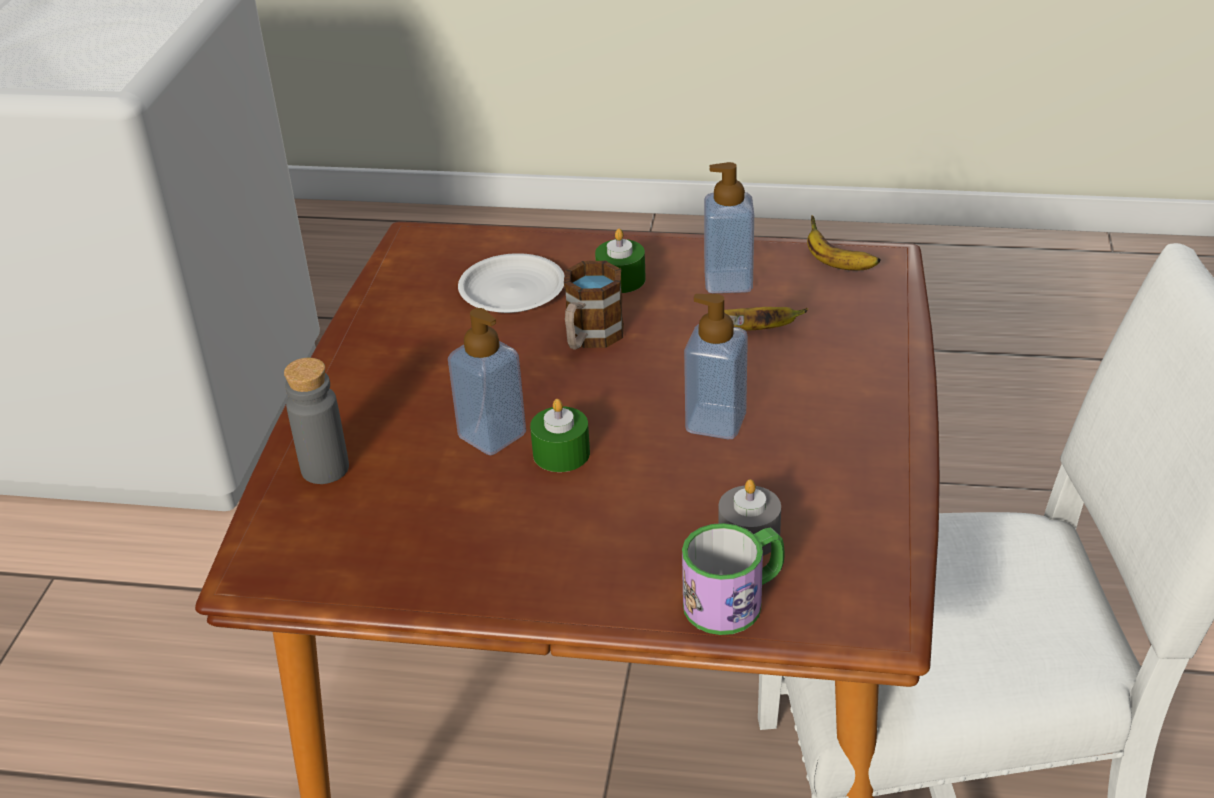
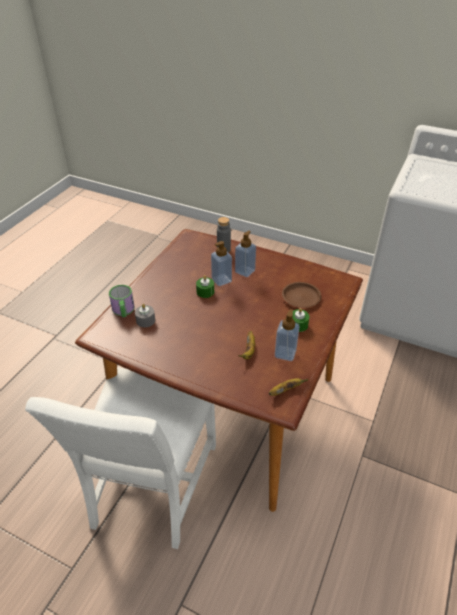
camera: 105 degrees right, 5 degrees up
(512, 291) = (301, 297): white plate -> brown plate
(590, 339) = (263, 309): mug -> none
(715, 422) = (201, 327): soap dispenser -> soap dispenser (245, 271)

